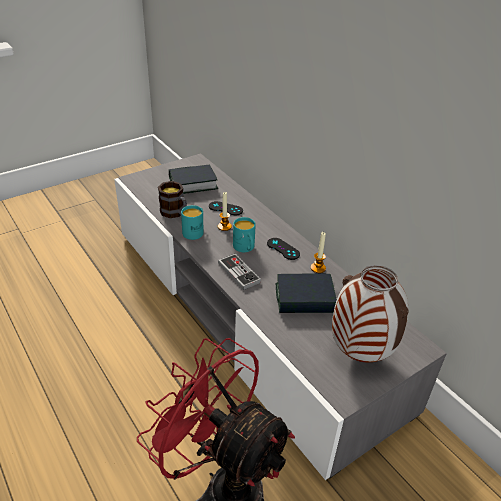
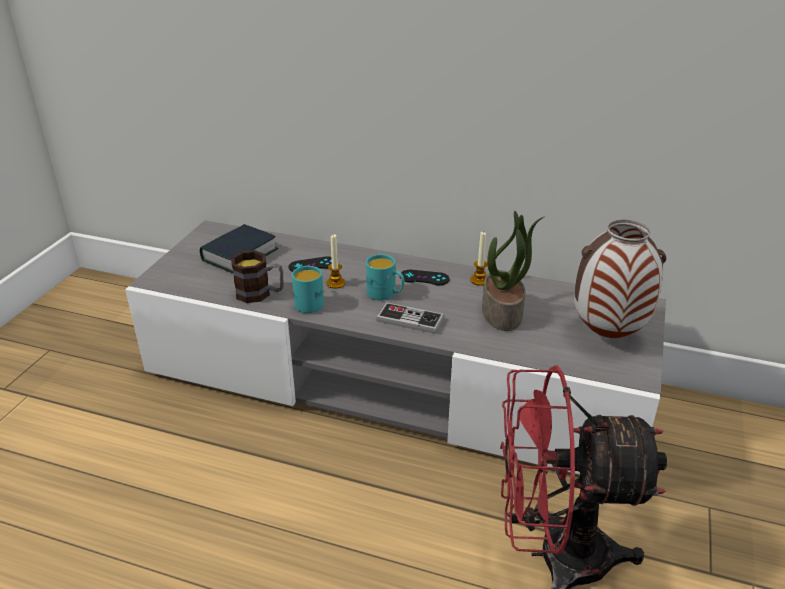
camera: 35 degrees left, 5 degrees down
(305, 299) = (503, 313): book -> potted plant

